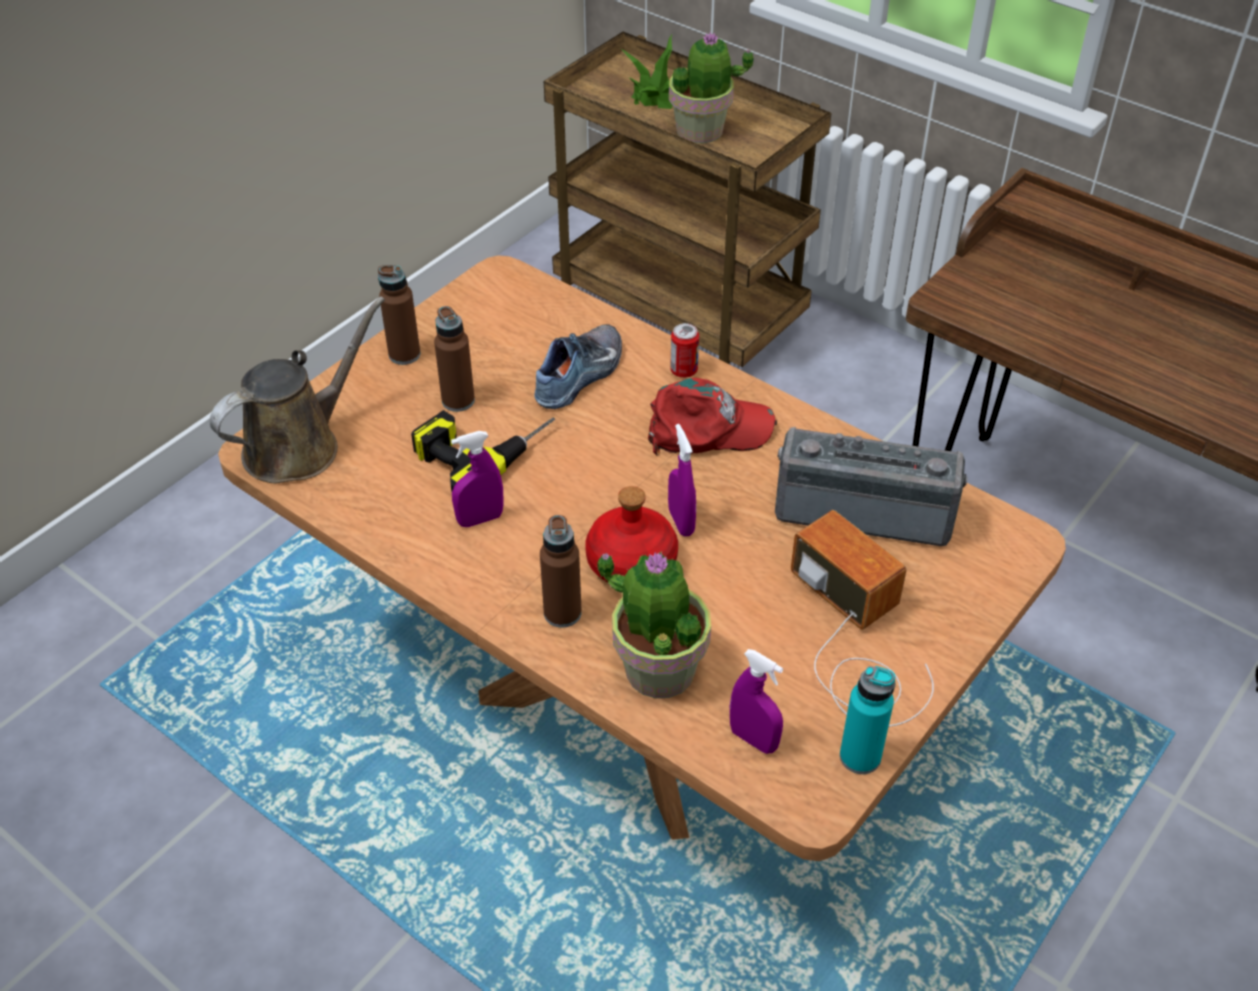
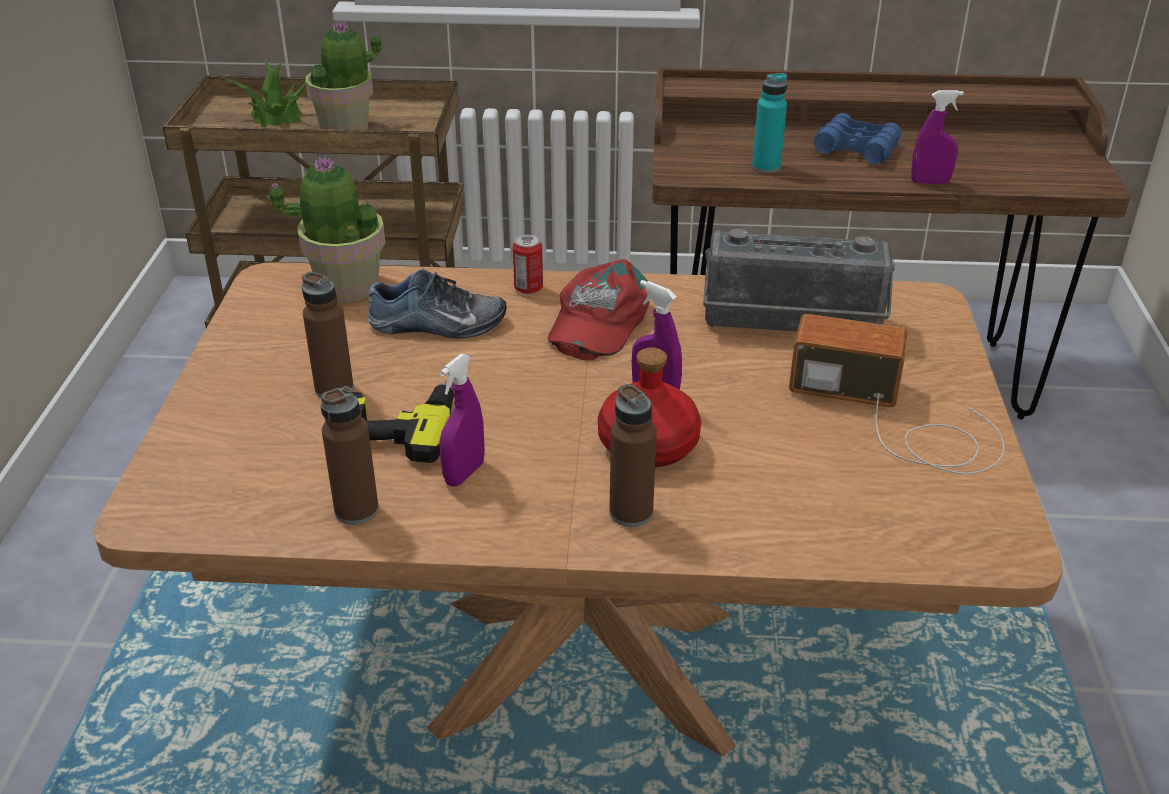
camera: 35 degrees left, 10 degrees down
(299, 445) = (193, 493): brown watering can -> none
(404, 354) = (234, 373): brown bottle -> brown bottle (356, 510)
(581, 376) = (437, 325): shoe -> shoe turned 90 degrees clockwise
(659, 669) = (768, 514): potted plant -> potted plant (347, 286)
(708, 428) = (597, 320): red cap -> red cap turned 150 degrees clockwise
(753, 739) = (908, 528): purple spray bottle -> purple spray bottle (930, 182)
(860, 757) = (1001, 498): turquoise bottle -> turquoise bottle (766, 167)
(864, 509) = (791, 326): radio -> radio turned 150 degrees counterclockwise
(1156, 340) = (856, 149): none -> blue binoculars

